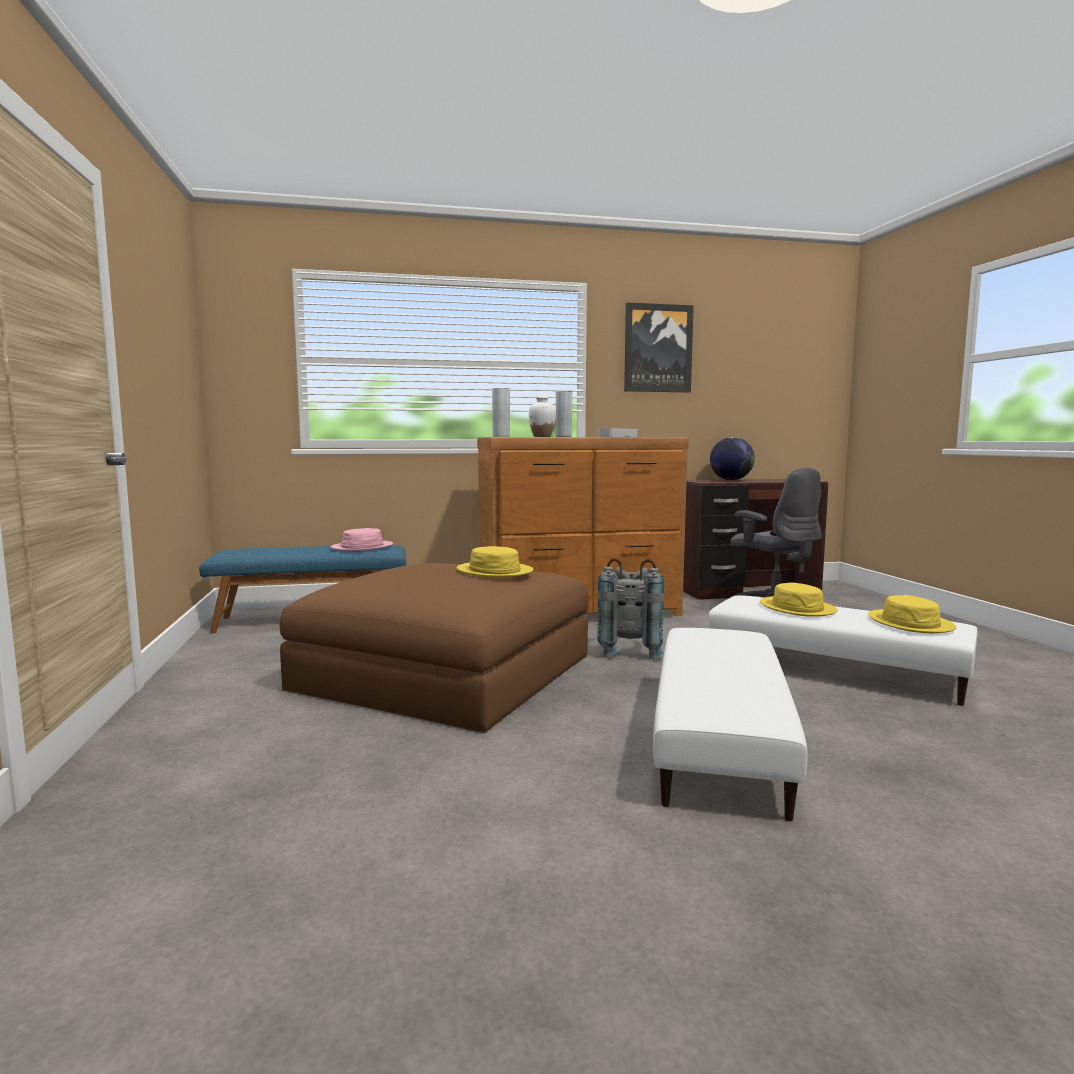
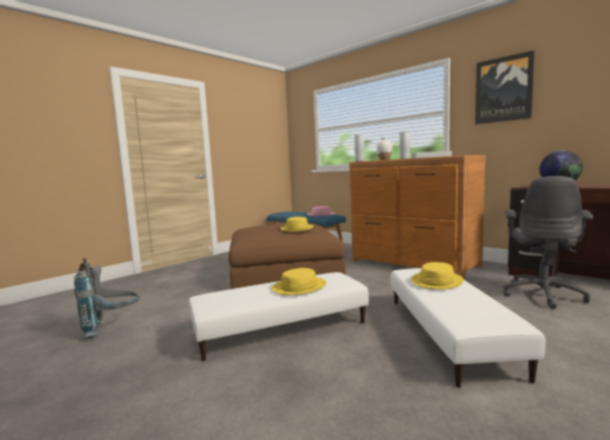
camera: 55 degrees right, 0 degrees up
(630, 650) = (372, 286): grey backpack -> grey backpack (111, 327)
(910, 623) = (473, 310): yellow hat -> yellow hat (299, 287)

